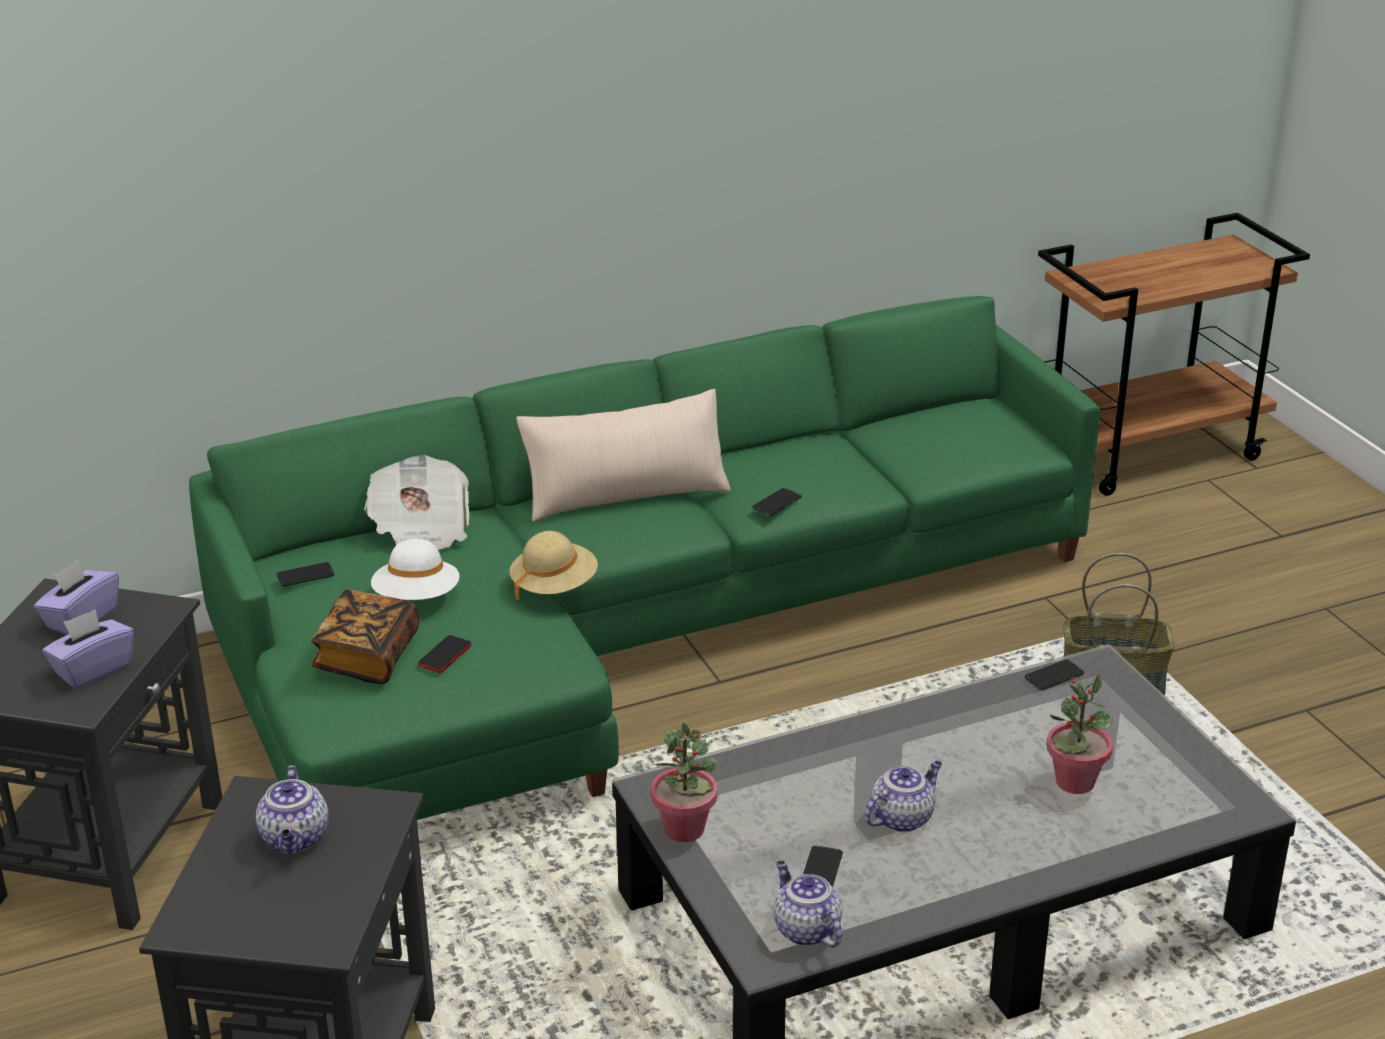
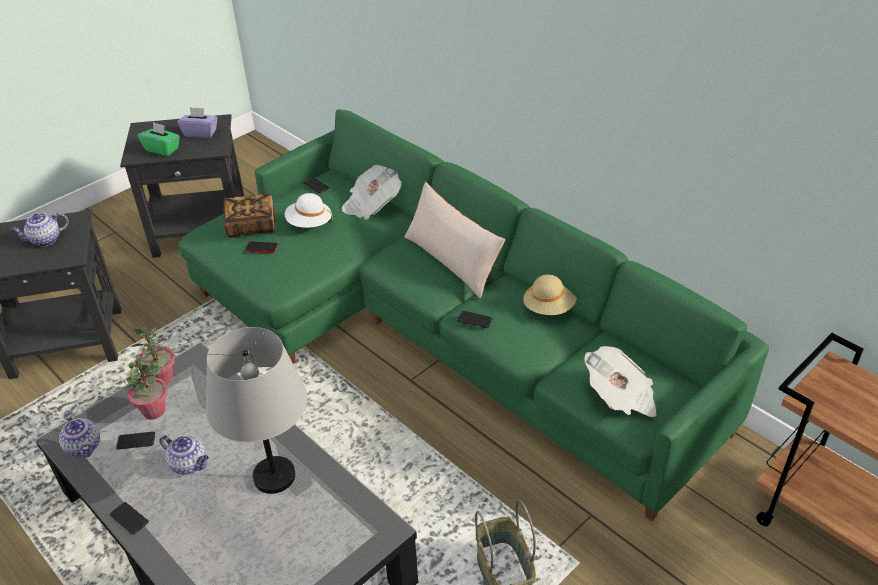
camera: 70 degrees right, 10 degrees up
(93, 669) = (162, 149): purple tissue box -> green tissue box
(554, 586) = (343, 263): beige hat -> beige hat (549, 307)
(805, 930) = (84, 447): teapot -> teapot turned 105 degrees clockwise
(967, 741) = (274, 477): none -> grey table lamp
(984, 442) = (620, 397): none -> newspaper
(1054, 676) = (362, 506): phone -> phone (129, 518)
(1074, 782) = (245, 540): potted plant -> potted plant (154, 410)

